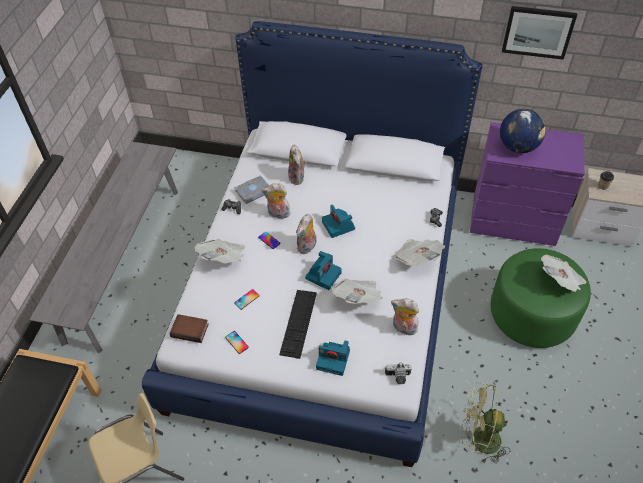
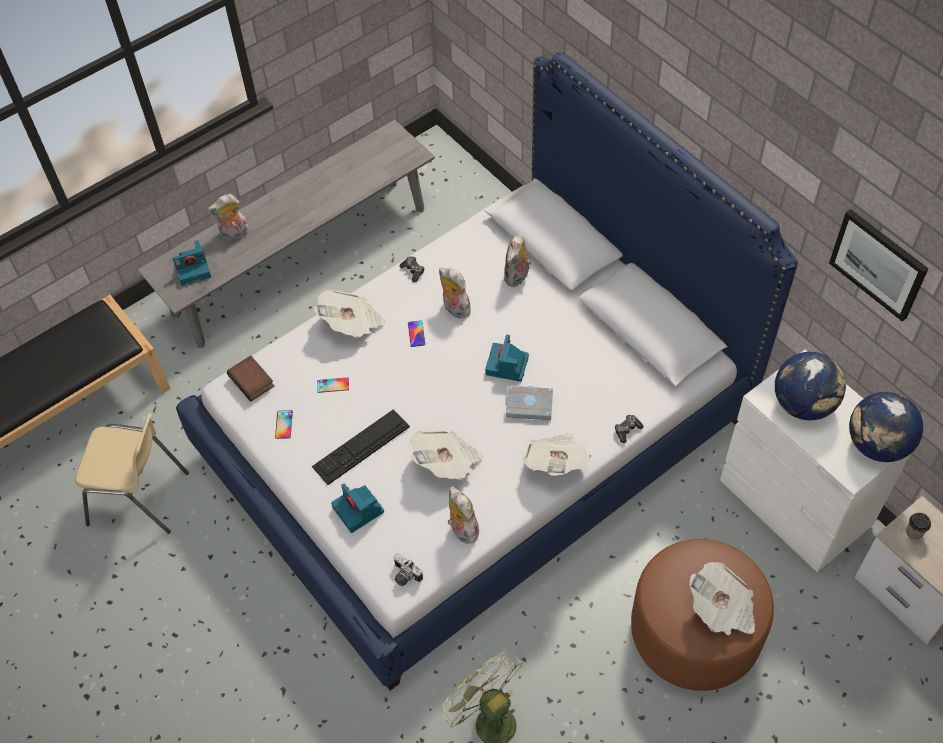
camera: 40 degrees right, 5 degrees up
(253, 191) = (454, 263): grey book -> grey book (530, 404)
(307, 247) = (448, 368): plush toy -> plush toy (234, 234)
(323, 275) = (435, 411): camera -> camera (193, 268)
(513, 221) = (795, 504): purple dresser -> white dresser
(532, 315) = (695, 633): green ottoman -> brown ottoman
(569, 145) = (877, 445): none -> globe

